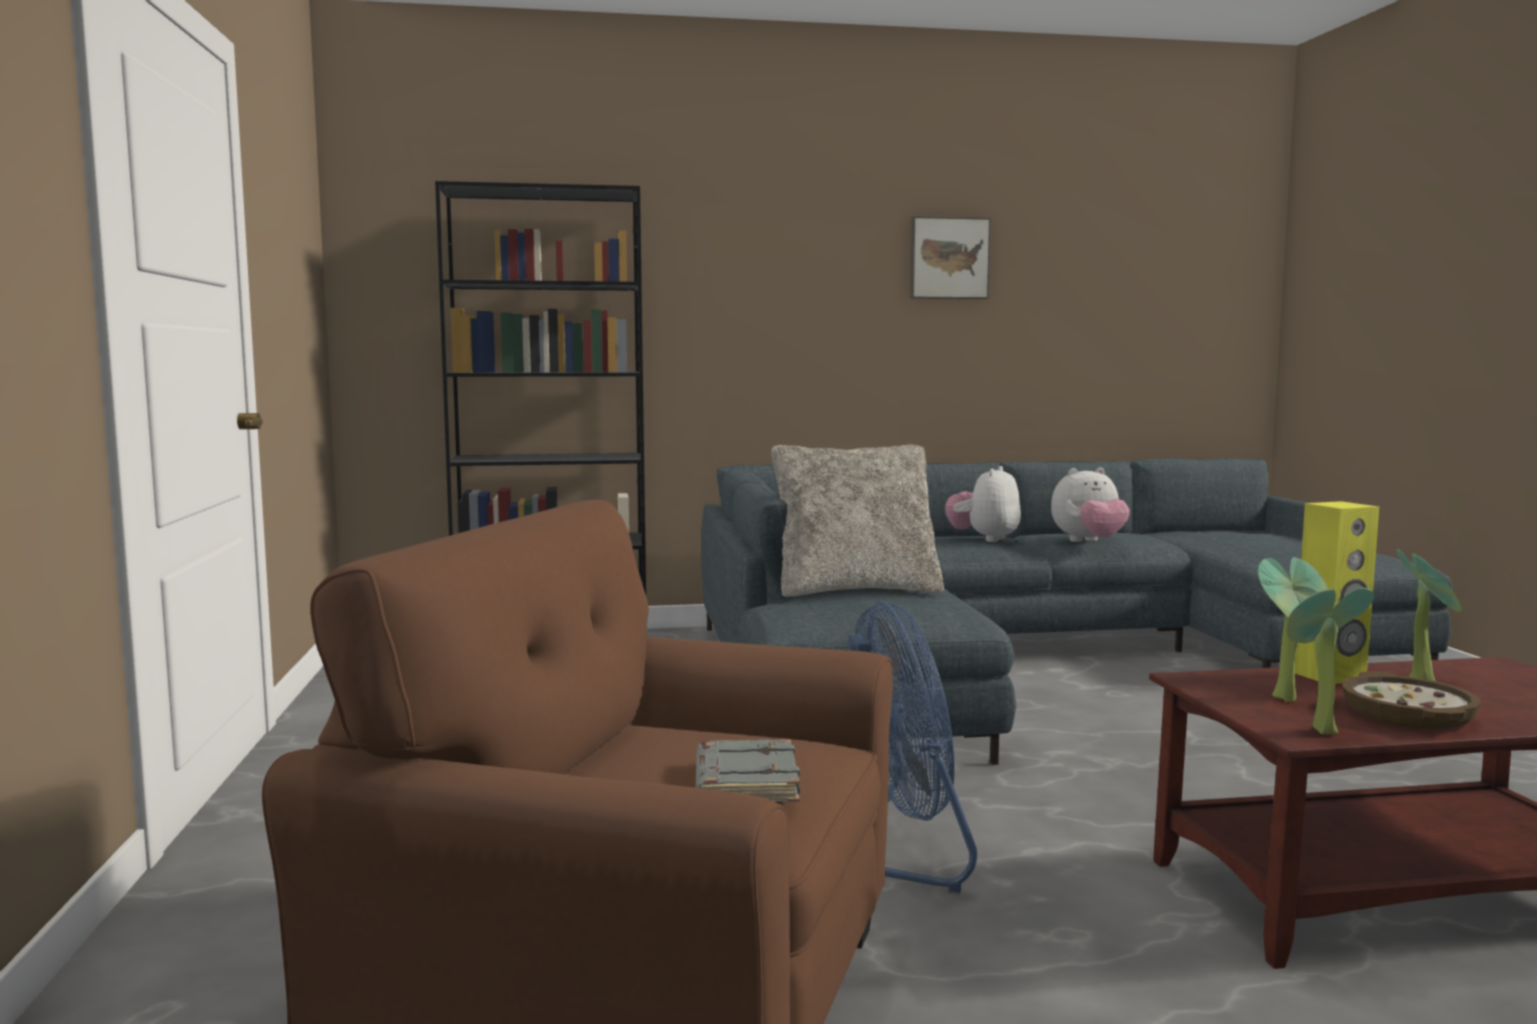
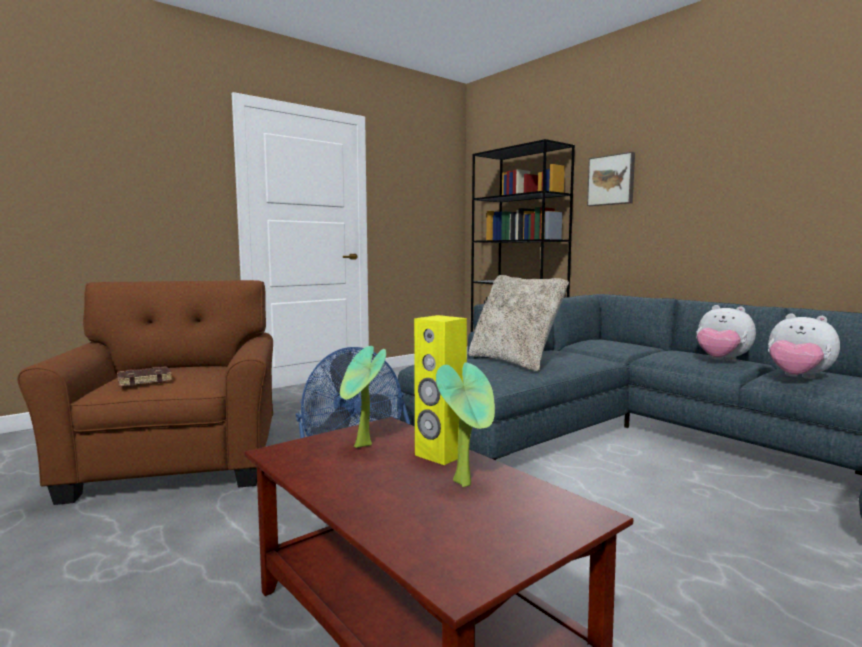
camera: 60 degrees right, 0 degrees up
(743, 782) = (145, 380): grey book -> brown book
(948, 258) = (773, 149): picture -> picture (611, 180)
(984, 539) = (721, 360): plush toy -> plush toy turned 135 degrees counterclockwise
(1317, 730) = (289, 455): potted plant -> none
(1409, 714) = (354, 478): bowl -> none

